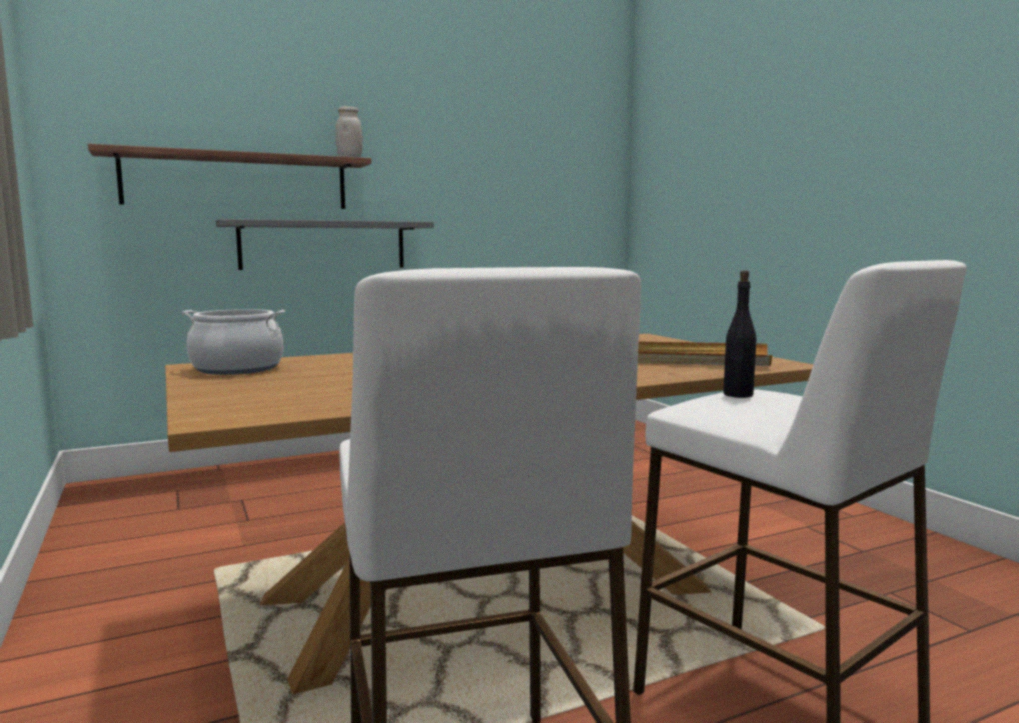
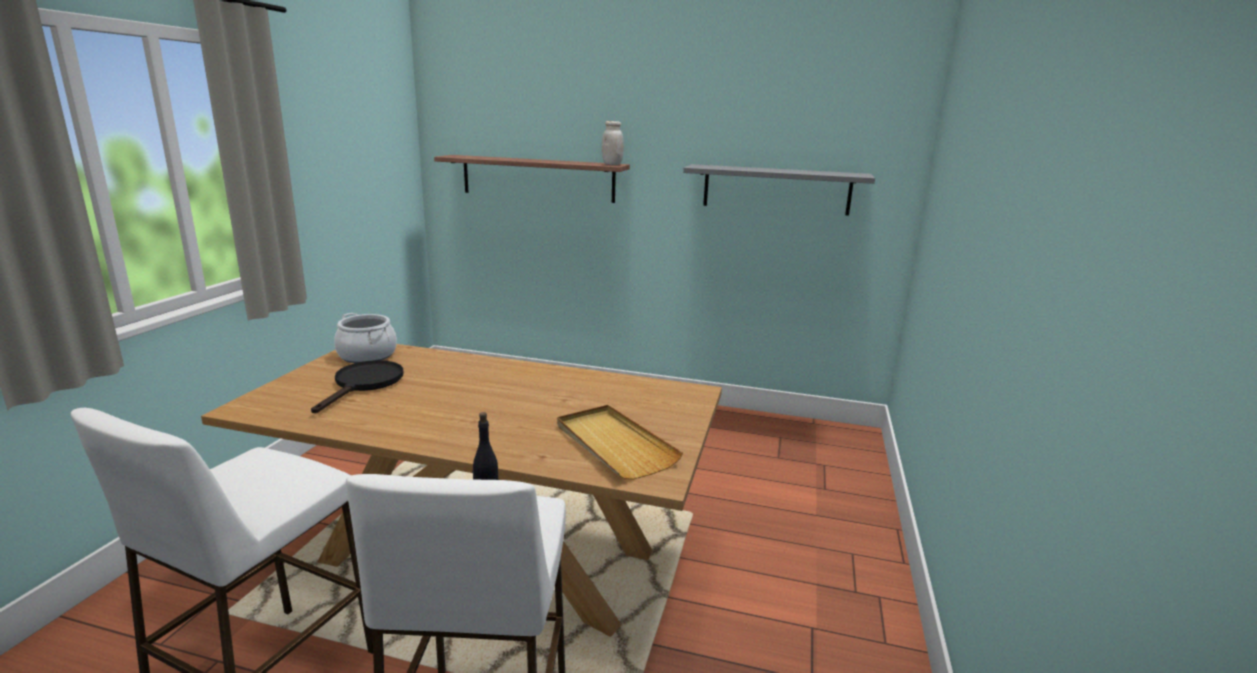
camera: 40 degrees right, 10 degrees up
(321, 380) = (364, 384): none -> black frying pan
(323, 245) = (596, 230): grey shelf -> grey shelf (776, 189)

